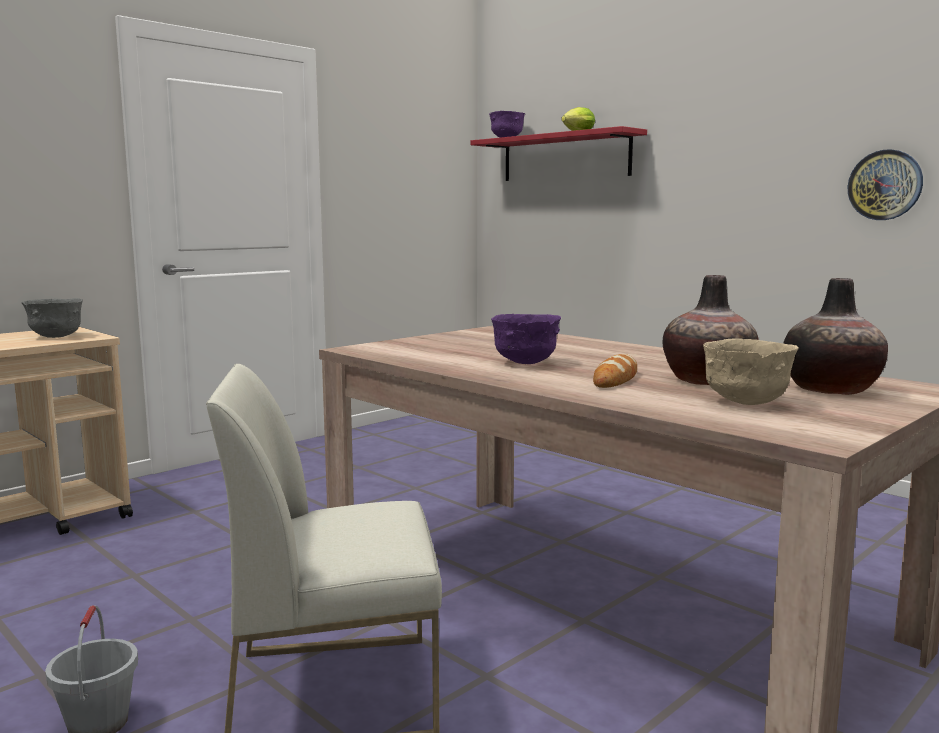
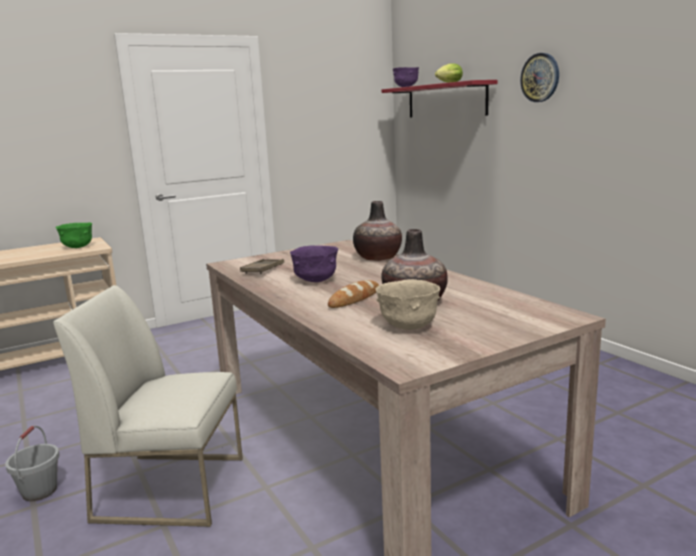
camera: 15 degrees right, 5 degrees up
(56, 337) = (77, 247): grey bowl -> green bowl
(423, 354) = (263, 270): none -> brown tray
(831, 389) = (490, 315): vase -> vase (378, 257)
(885, 185) = (659, 127): wall clock -> wall clock (540, 77)

